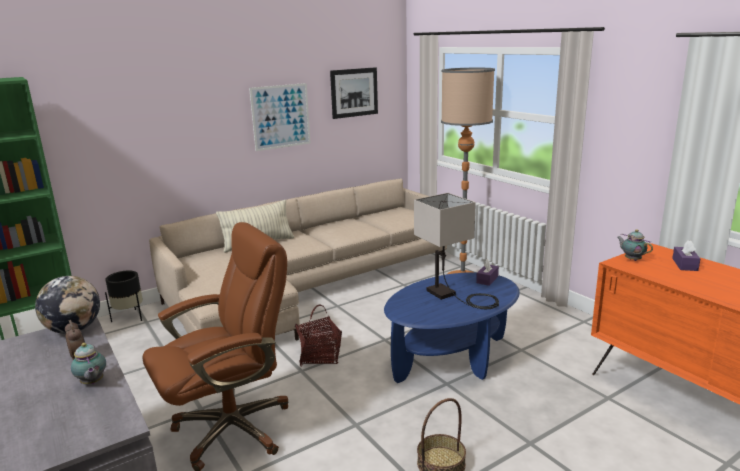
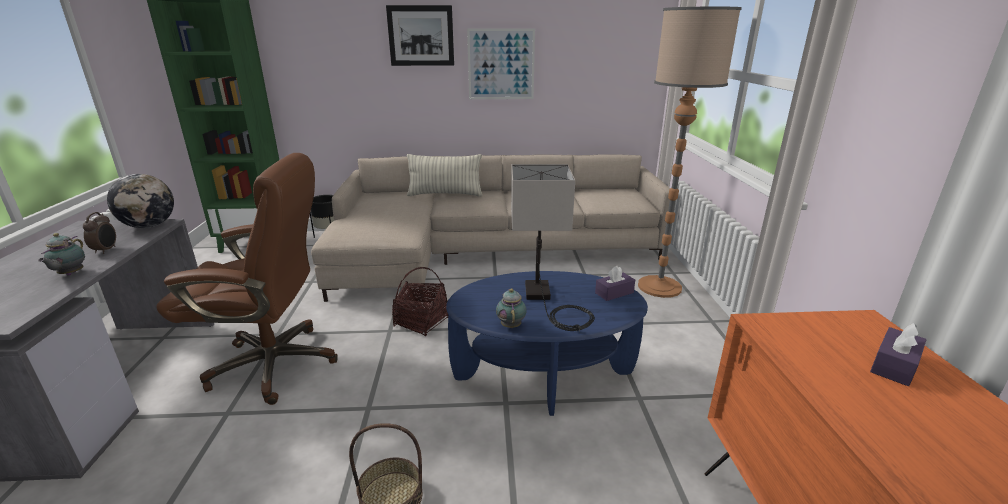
camera: 30 degrees right, 5 degrees up
(354, 92) = (596, 45): picture -> picture (421, 36)
(631, 259) = (796, 325): teapot -> teapot (511, 325)

